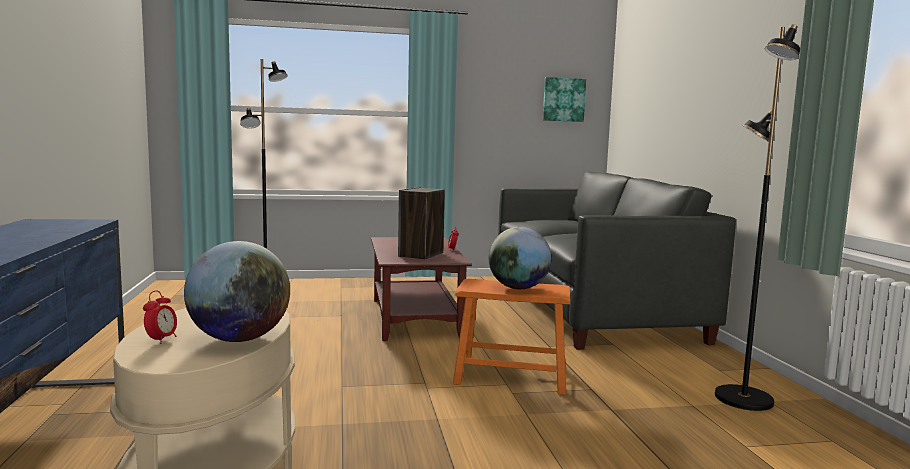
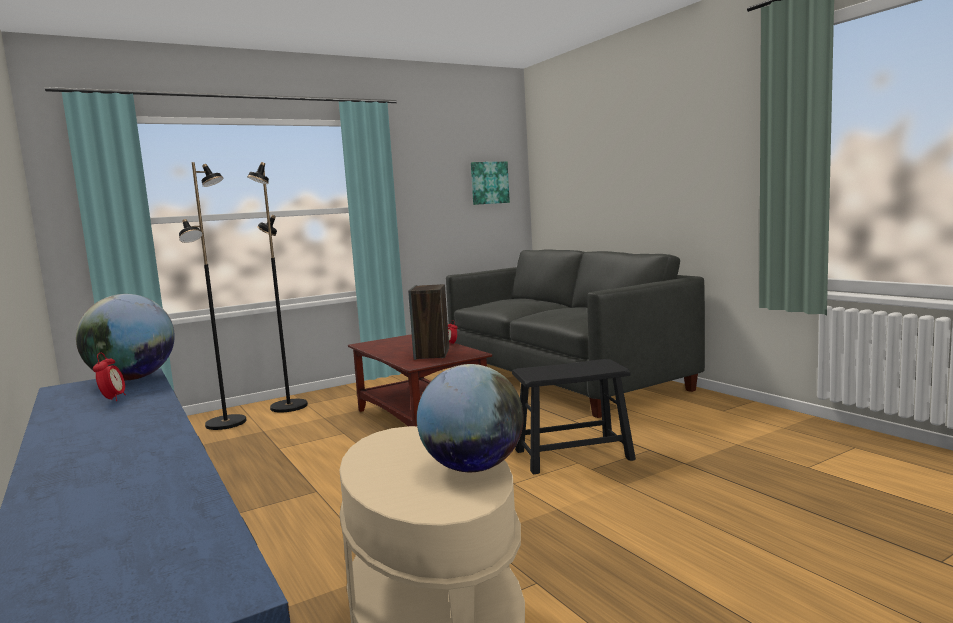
camera: 20 degrees left, 0 degrees up
(161, 340) = (399, 487): alarm clock -> alarm clock (113, 399)
(511, 376) = (573, 455): orange stool -> black stool
(518, 288) = (574, 369): globe -> globe (132, 379)
(742, 399) = (764, 430): black floor lamp -> black floor lamp (288, 407)

